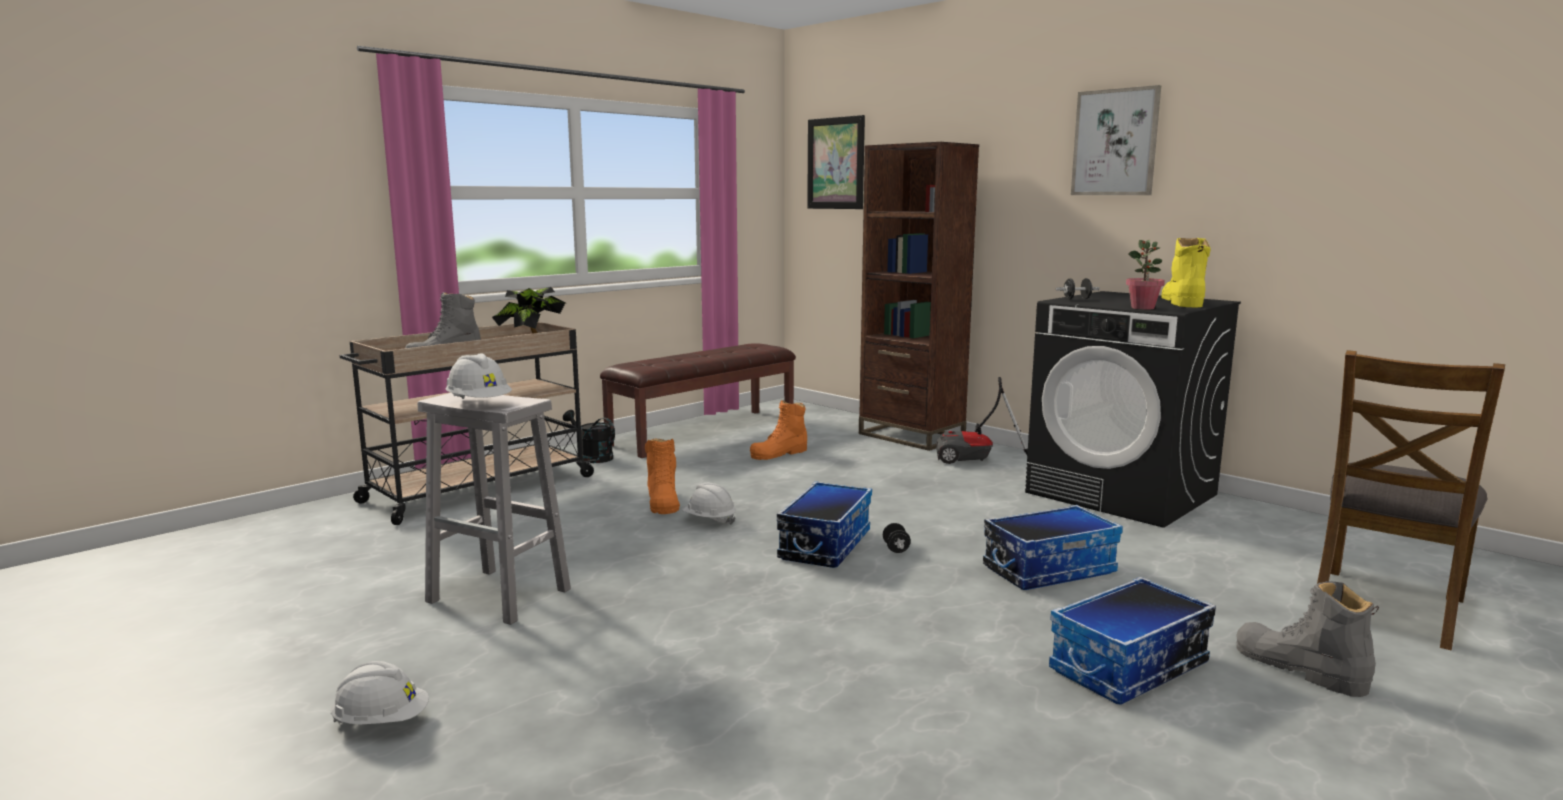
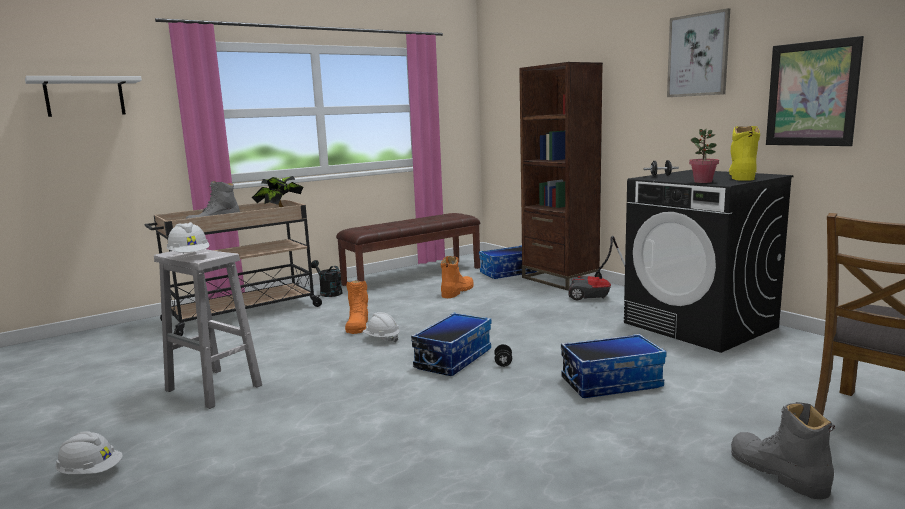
camera: 10 degrees right, 0 degrees up
(246, 159) = (85, 97): none -> white shelf
(779, 453) = (457, 291): orange boot -> orange boot turned 150 degrees clockwise
(835, 163) = (510, 82): picture -> picture (812, 94)
(1129, 668) = (635, 464): storage box -> storage box (508, 272)

